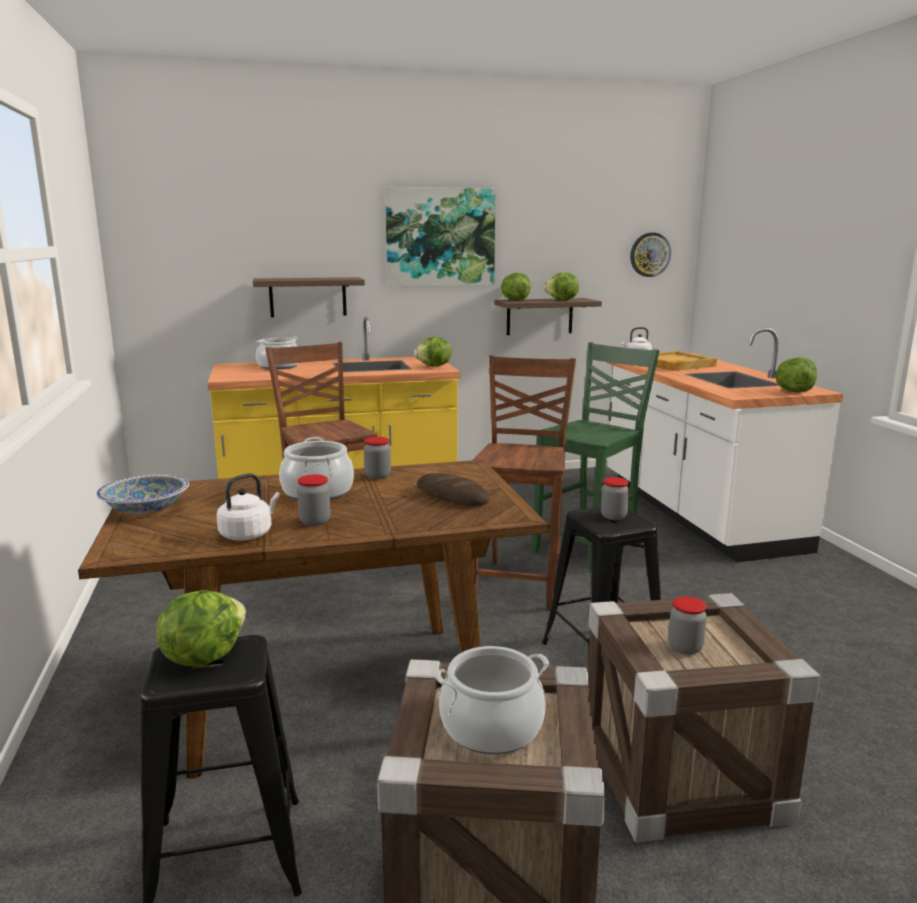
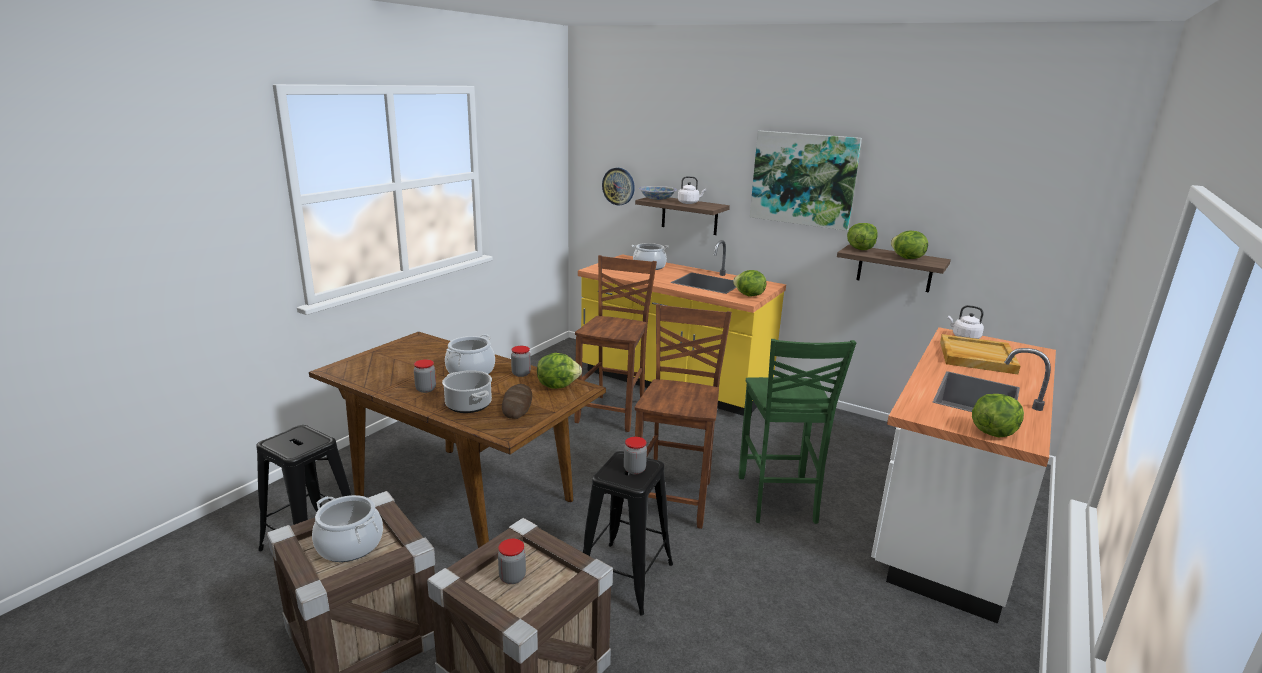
camera: 45 degrees right, 5 degrees up
(146, 509) = (393, 349): bowl -> bowl (657, 199)
(203, 656) = (301, 437): lettuce -> lettuce (557, 385)
(248, 534) = (388, 383): white kettle -> white kettle (689, 203)
(405, 514) = (468, 405): none -> cooking pot
(520, 583) = (675, 498): brown chair -> brown chair turned 45 degrees counterclockwise
(588, 548) = (777, 500): green chair -> green chair turned 90 degrees clockwise
(649, 254) = (1046, 225): wall clock -> wall clock (618, 186)

